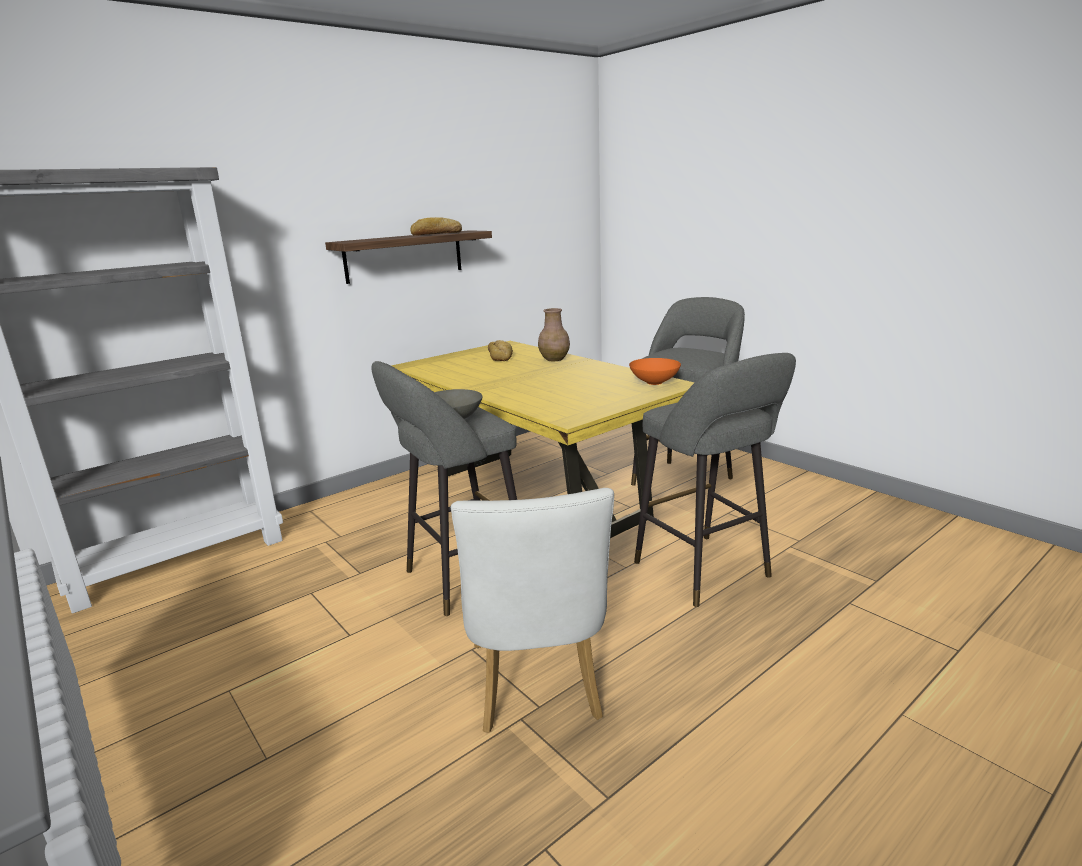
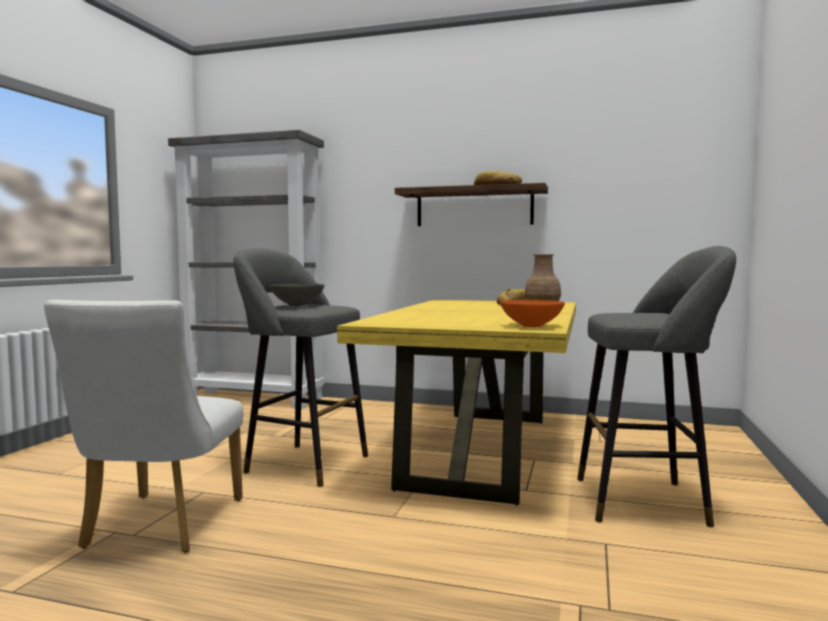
camera: 55 degrees right, 15 degrees down
(537, 688) = (158, 527): white chair -> white chair turned 45 degrees counterclockwise
(706, 572) = (432, 560): grey stool -> none

